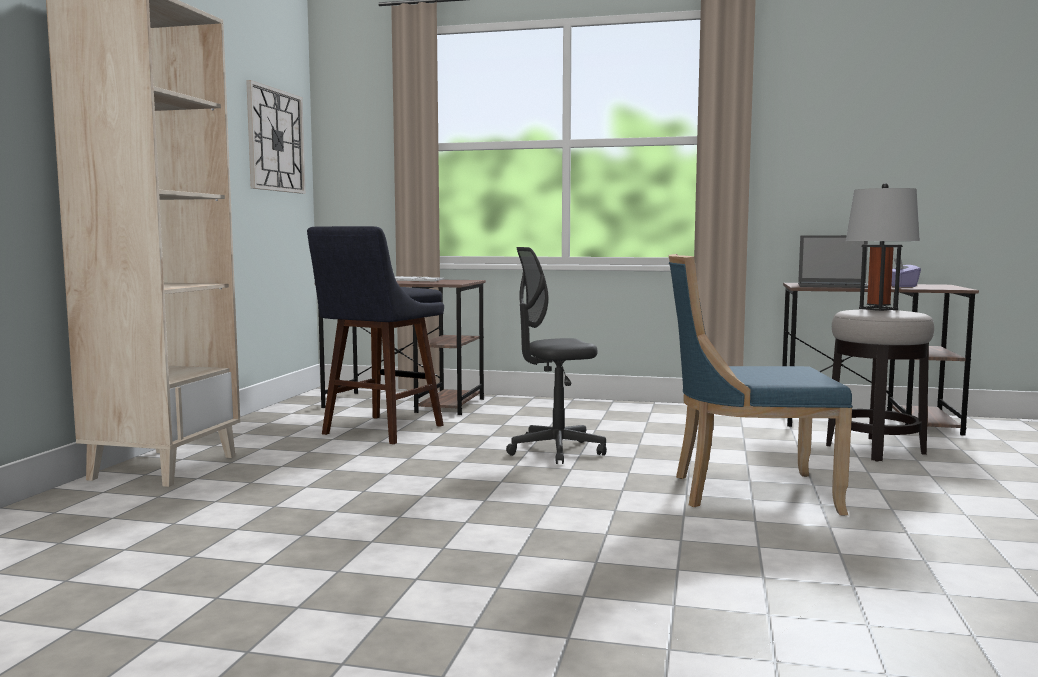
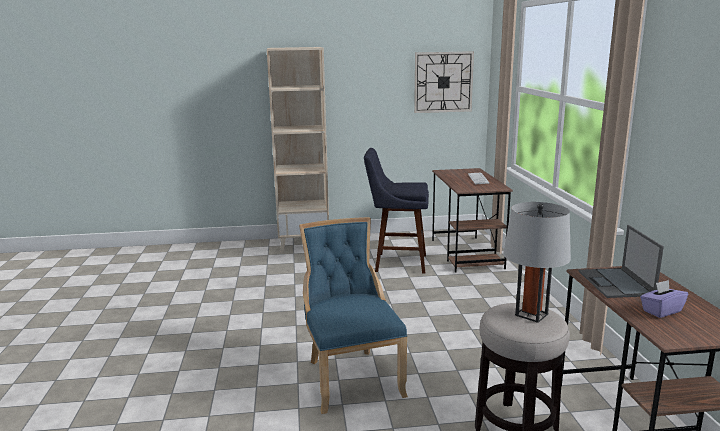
camera: 70 degrees right, 10 degrees up
(556, 451) = (397, 310): grey office chair -> none

